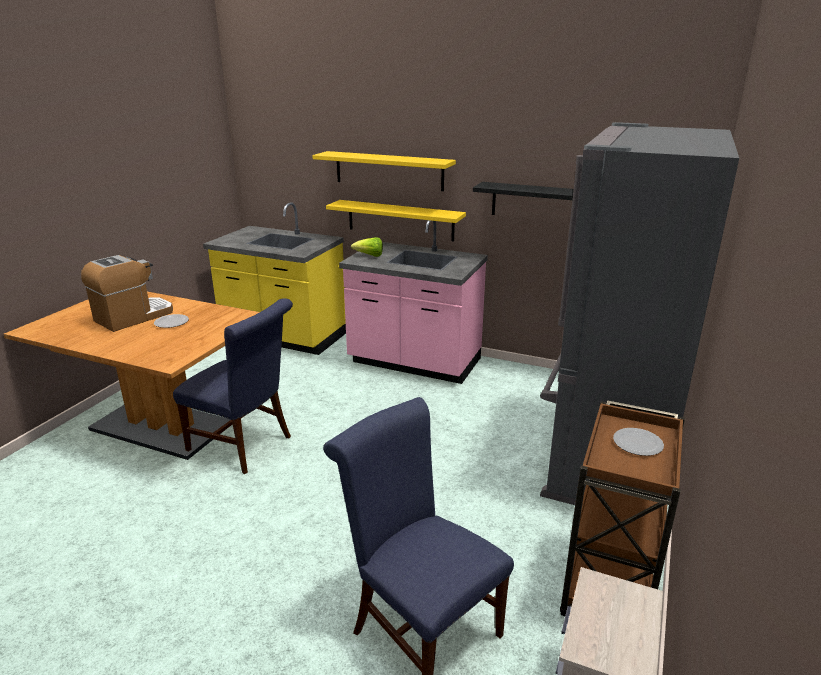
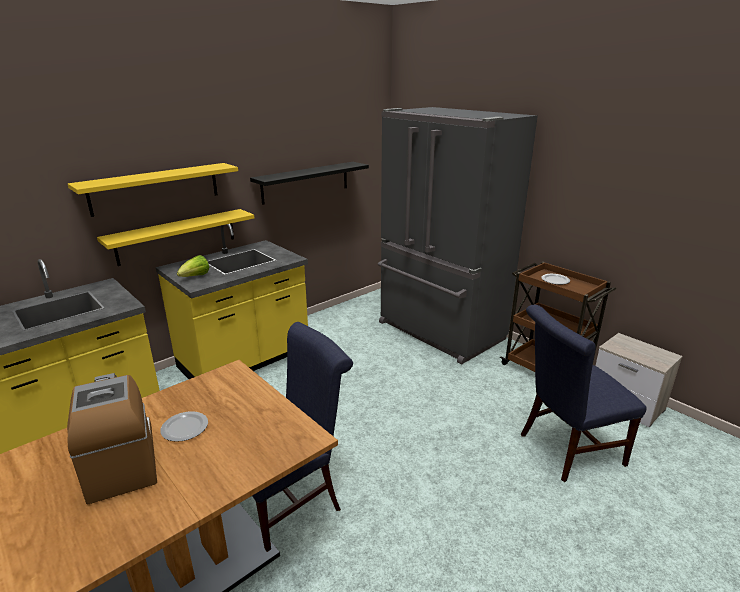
camera: 65 degrees left, 0 degrees up
(414, 362) = (245, 361): pink counter -> yellow counter

